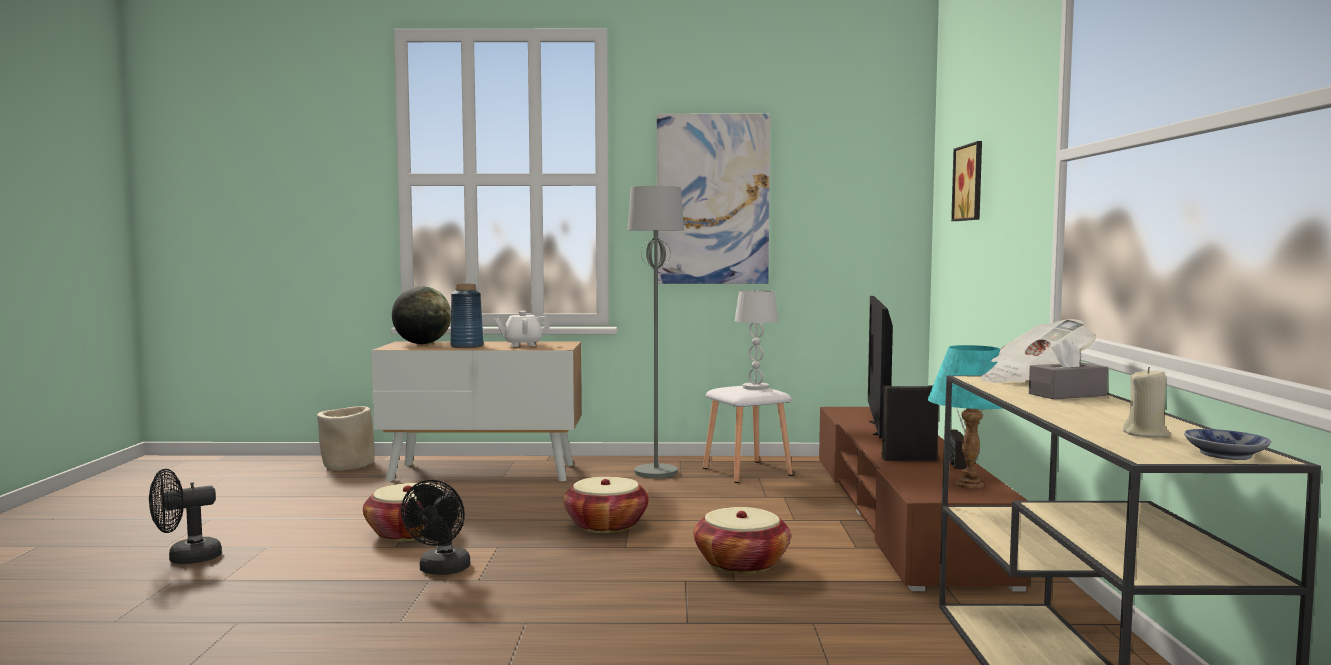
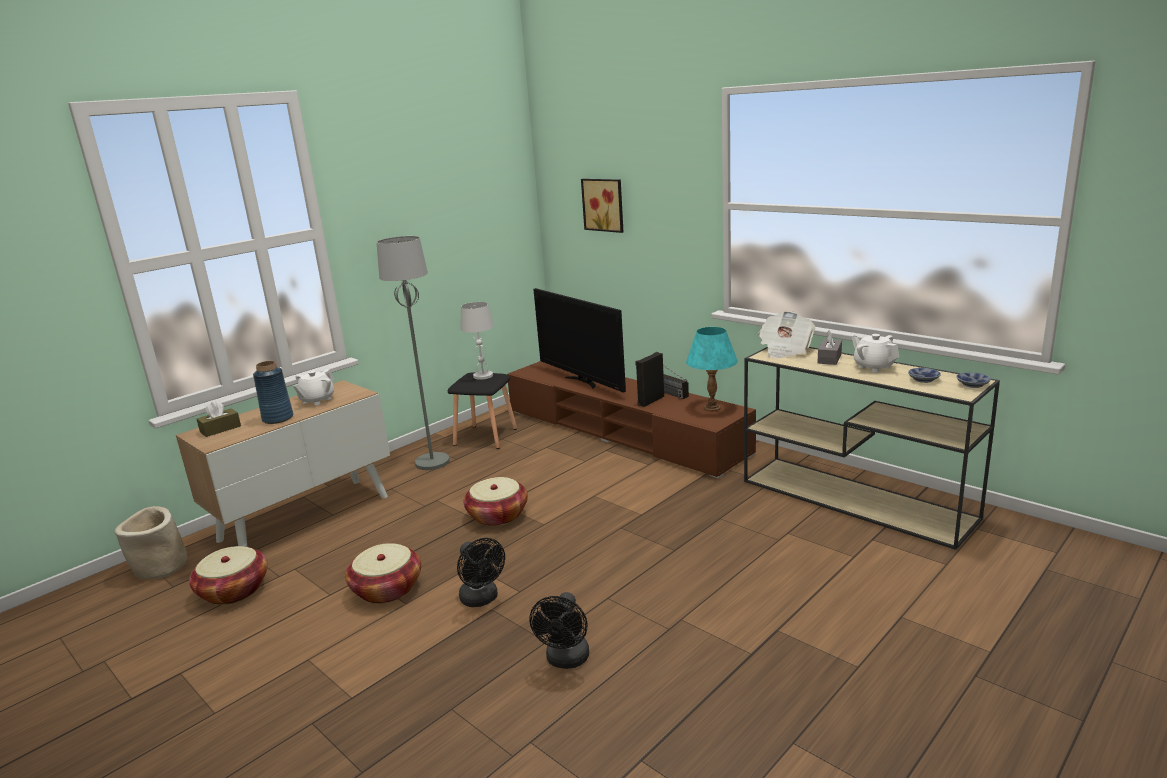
camera: 45 degrees left, 15 degrees up
(185, 558) = (268, 707): black fan -> black fan (566, 660)
(422, 343) = (220, 429): globe -> brown tissue box
(712, 199) = (405, 234): picture -> none
(741, 563) = (622, 502): basket -> basket (234, 591)
(747, 471) = (485, 436): white stool -> black stool
(1109, 411) = (873, 367): none -> white teapot
(1146, 434) = (924, 380): beige candle -> bowl

